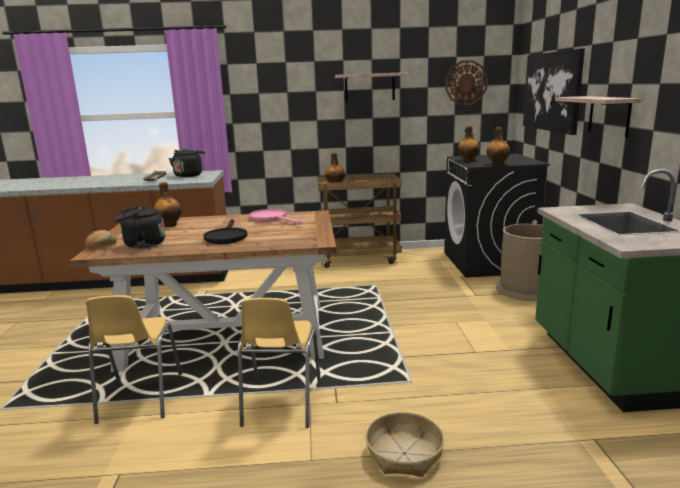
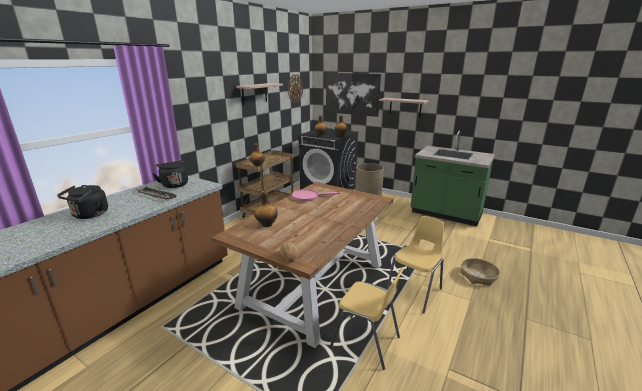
camera: 55 degrees left, 5 degrees up
(142, 245) = (308, 242): black kettle -> black kettle (89, 215)
(226, 237) = (332, 215): black frying pan -> none
(281, 403) = (415, 292): yellow chair -> yellow chair turned 90 degrees counterclockwise

